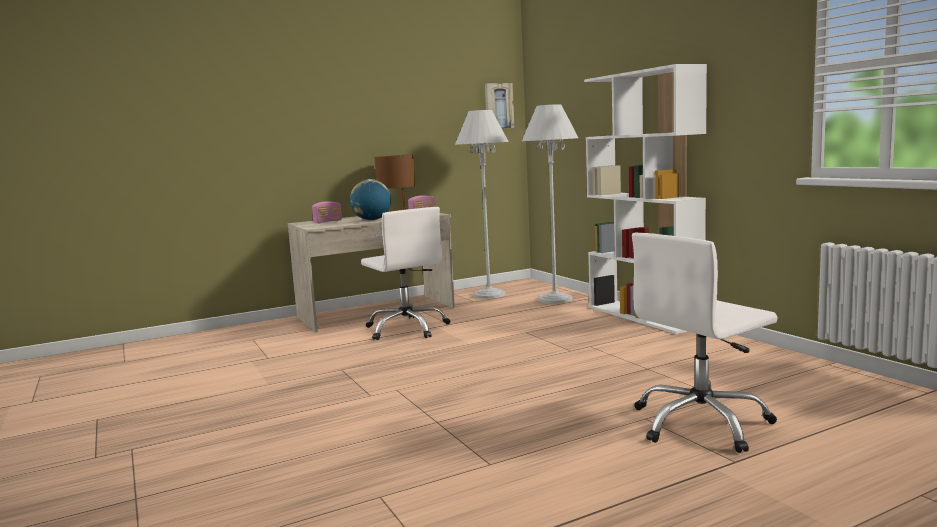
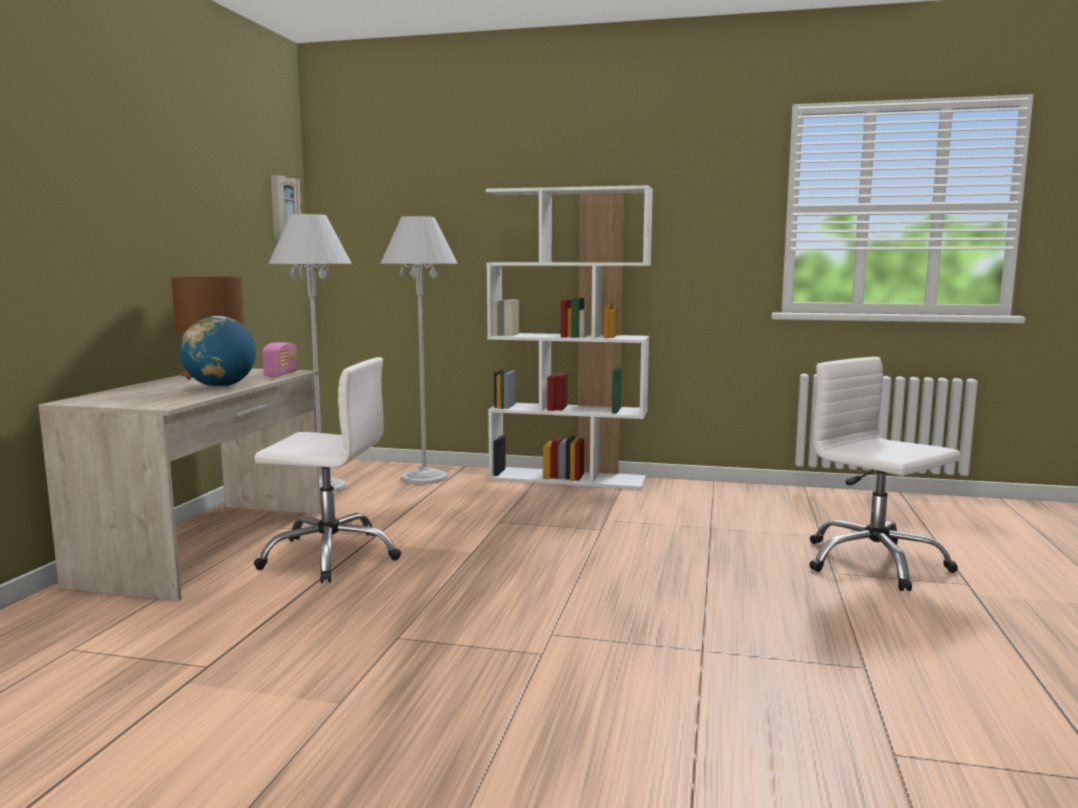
camera: 50 degrees left, 0 degrees up
(327, 222) = (136, 395): radio -> none
(701, 423) = (873, 562): white office chair -> white office chair turned 135 degrees clockwise

